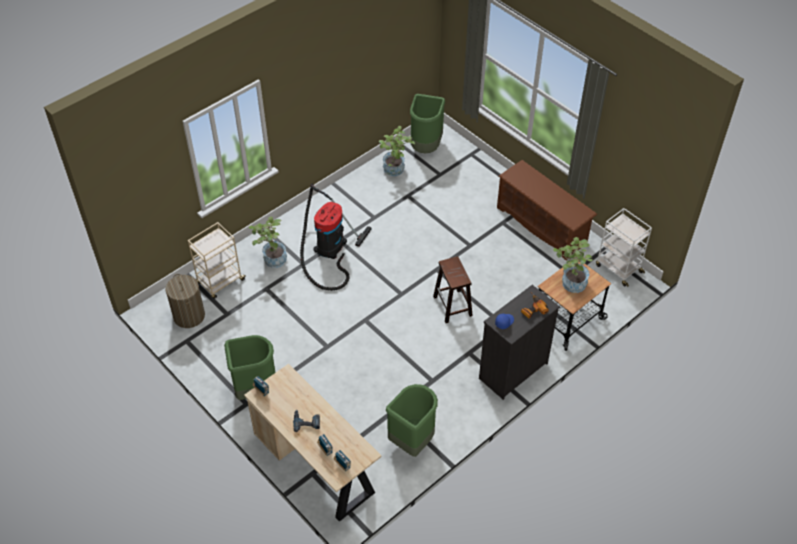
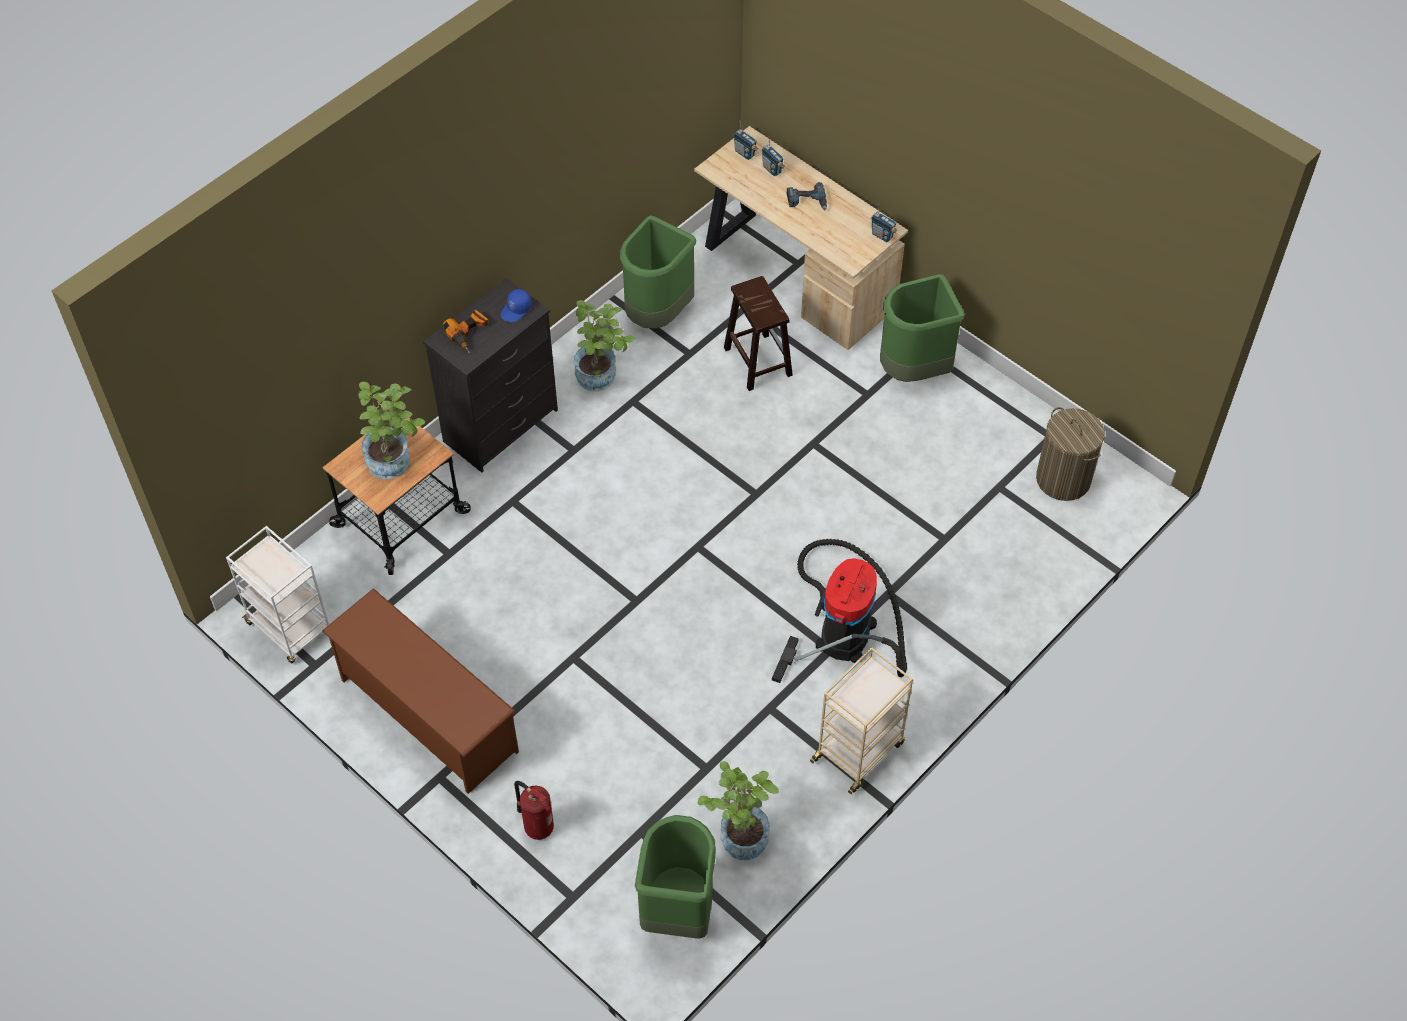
camera: 175 degrees right, 5 degrees up
(220, 282) = (1031, 546): beige cart -> beige cart (859, 750)
(271, 259) = (950, 599): potted plant -> potted plant (602, 376)
(453, 306) = (603, 529): brown stool -> brown stool (757, 361)
(487, 179) = (537, 826): none -> fire extinguisher

